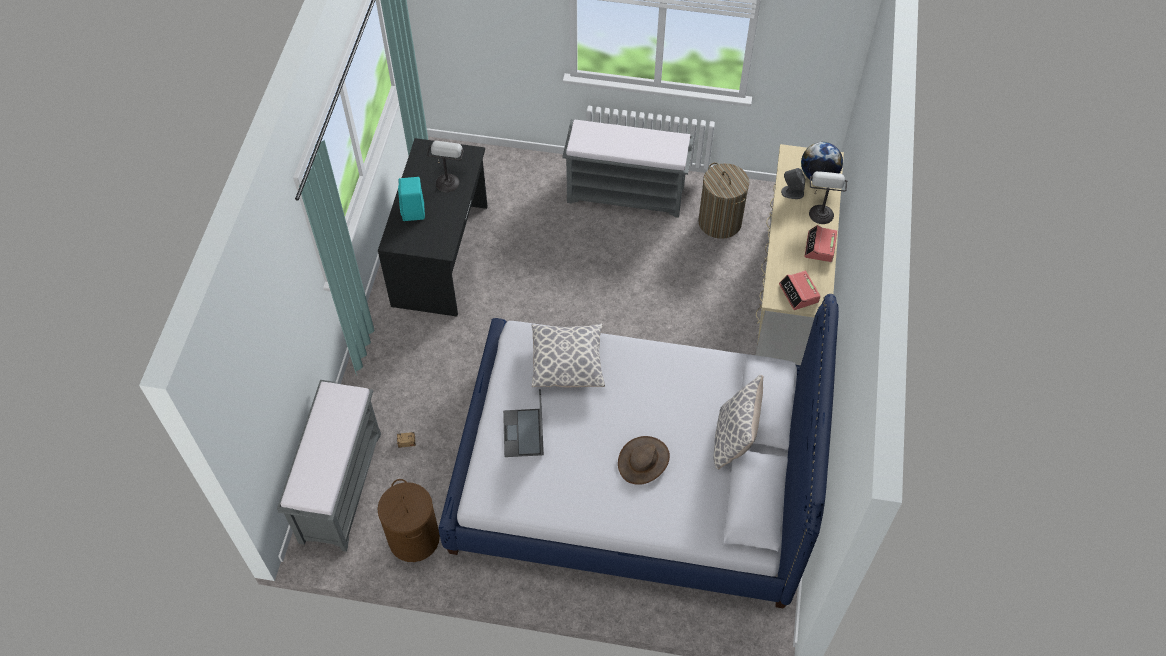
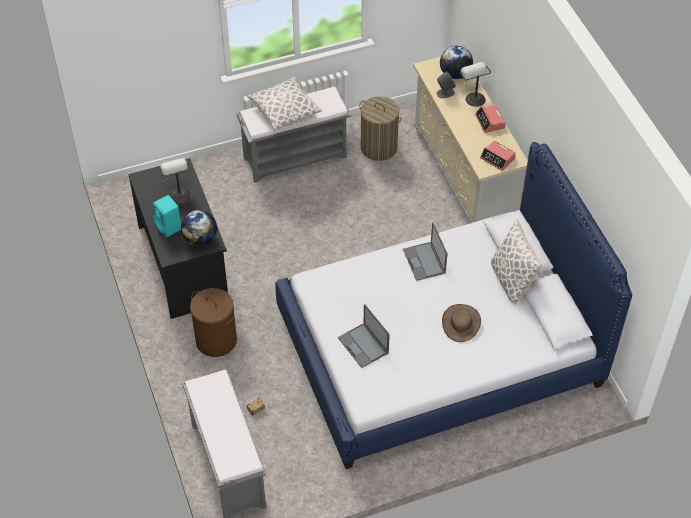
camera: 30 degrees left, 5 degrees down
(414, 538) = (311, 472): brown laundry basket -> brown laundry basket (216, 340)
(435, 238) = (200, 239): none -> globe
(567, 363) = (360, 283): pillow -> pillow (284, 111)
(652, 372) = (424, 262): none -> laptop

